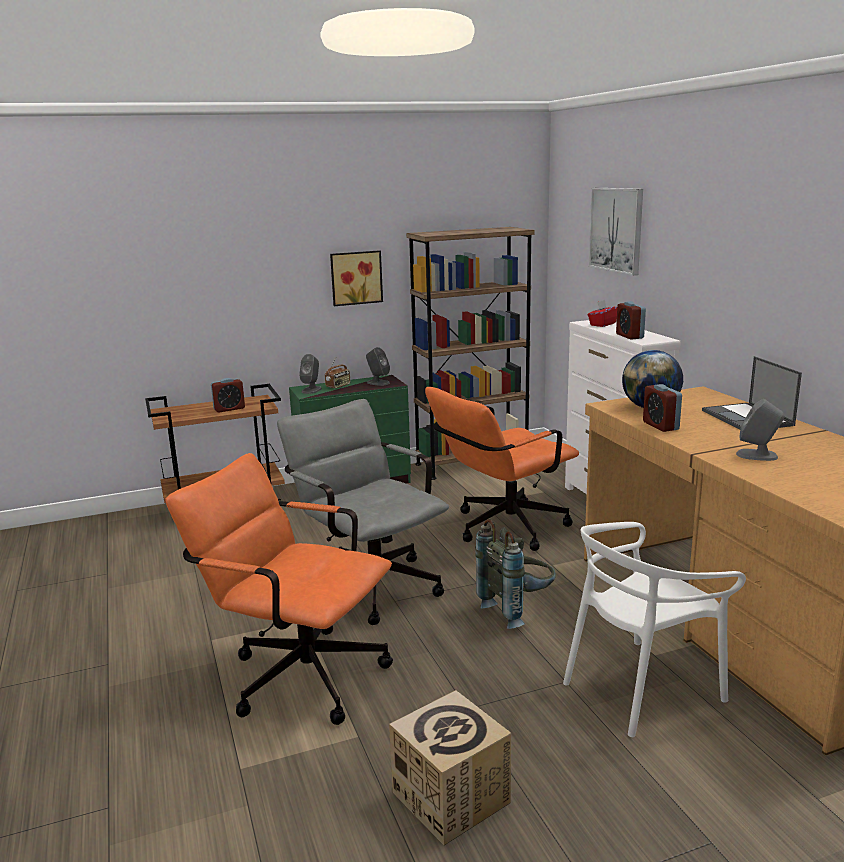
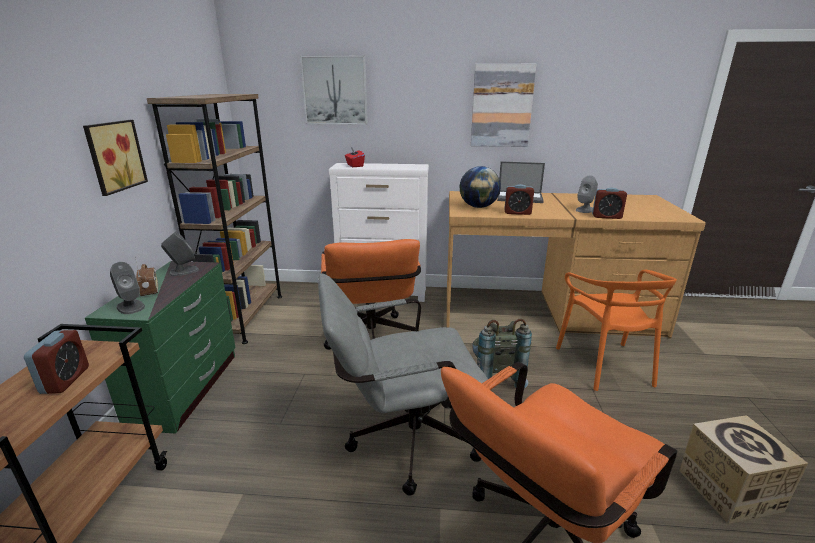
camera: 65 degrees left, 5 degrees up
(629, 336) = (400, 167): alarm clock -> alarm clock (606, 216)
(641, 688) = (605, 365): white chair -> orange chair
(771, 270) = (501, 106): none -> picture

